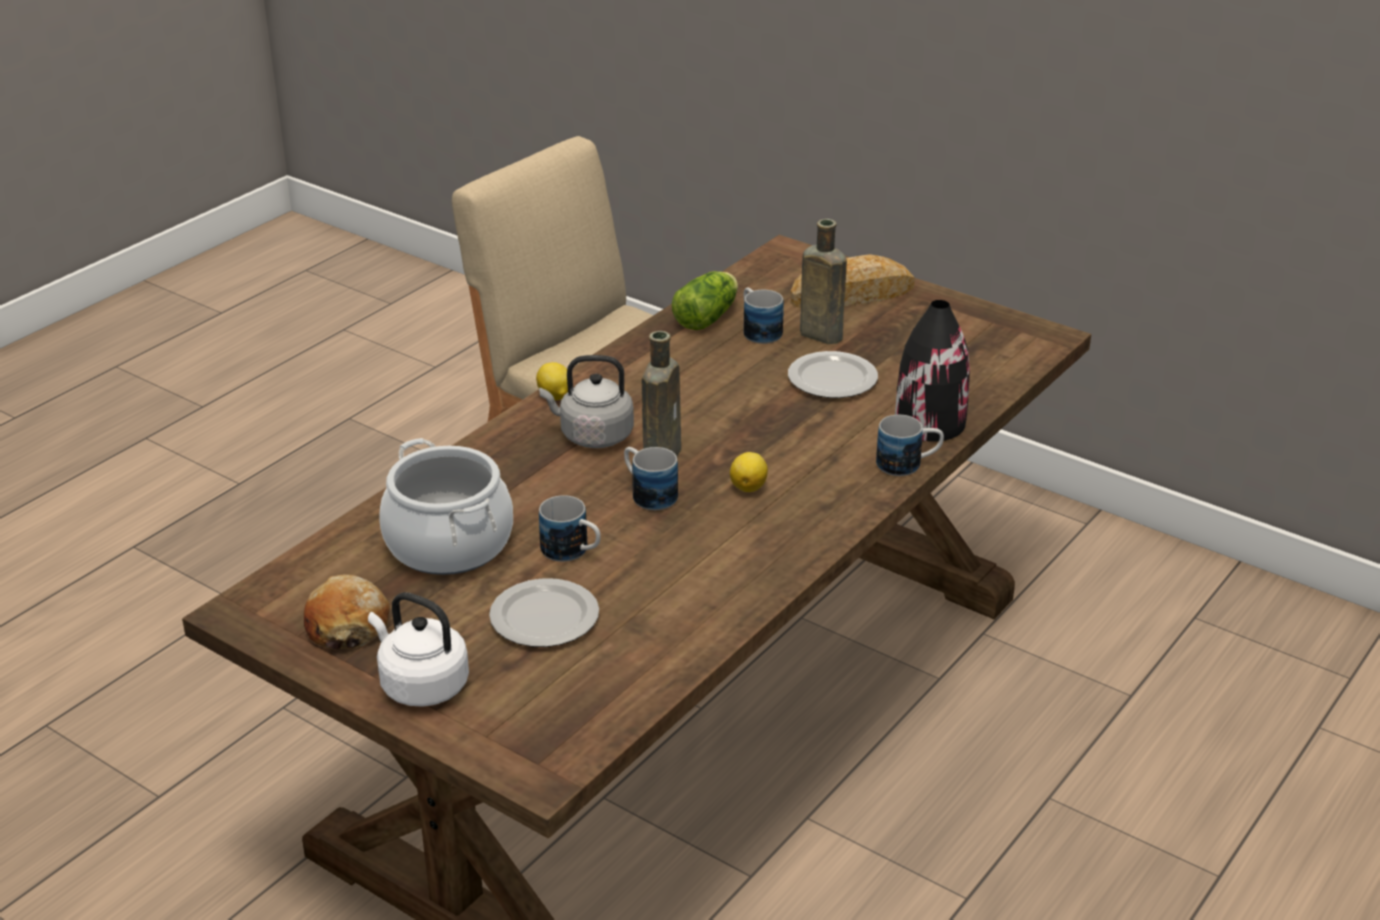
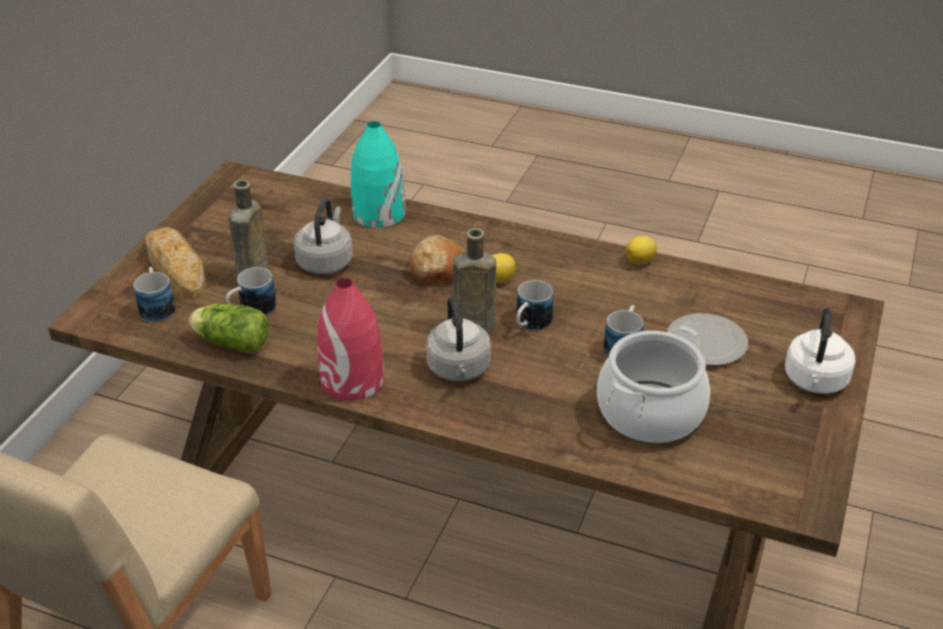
camera: 105 degrees left, 5 degrees up
(347, 626) = (781, 438): bread -> bread (438, 270)
(555, 397) = (402, 406): lemon -> lemon (640, 261)
(610, 374) = (352, 380): none -> red vase
(834, 379) = (326, 261): plate -> grey kettle
(908, 464) = (438, 217): mug -> mug (157, 306)
(929, 423) = (378, 214): black vase -> turquoise vase

